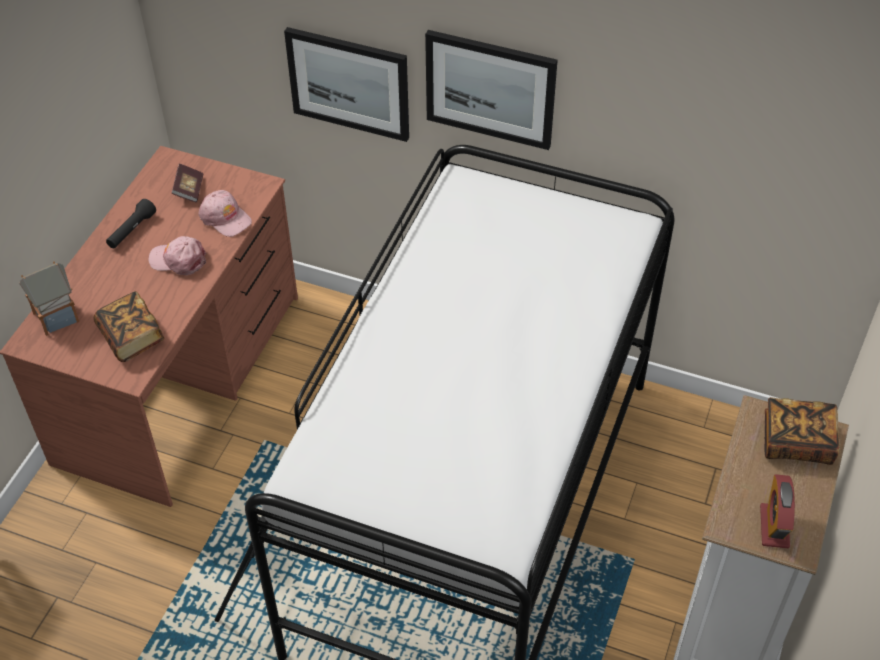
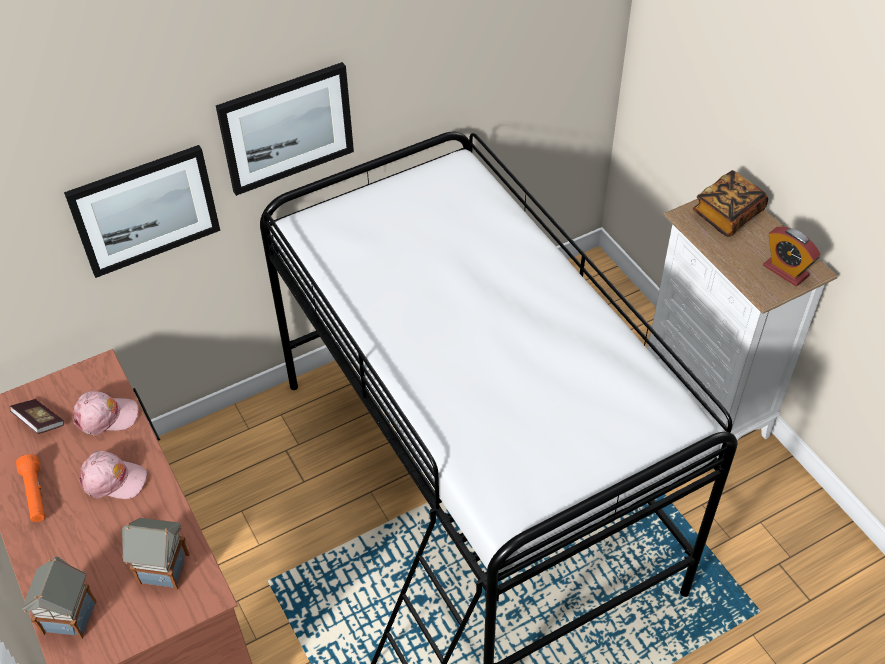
camera: 50 degrees left, 0 degrees up
(131, 231) = (35, 494): black flashlight -> orange flashlight
(131, 337) = (162, 569): book -> toy house
(178, 260) = (113, 479): pink cap -> pink cap turned 135 degrees counterclockwise

